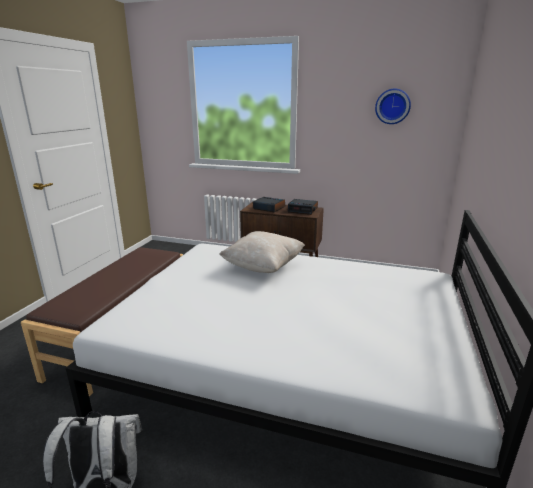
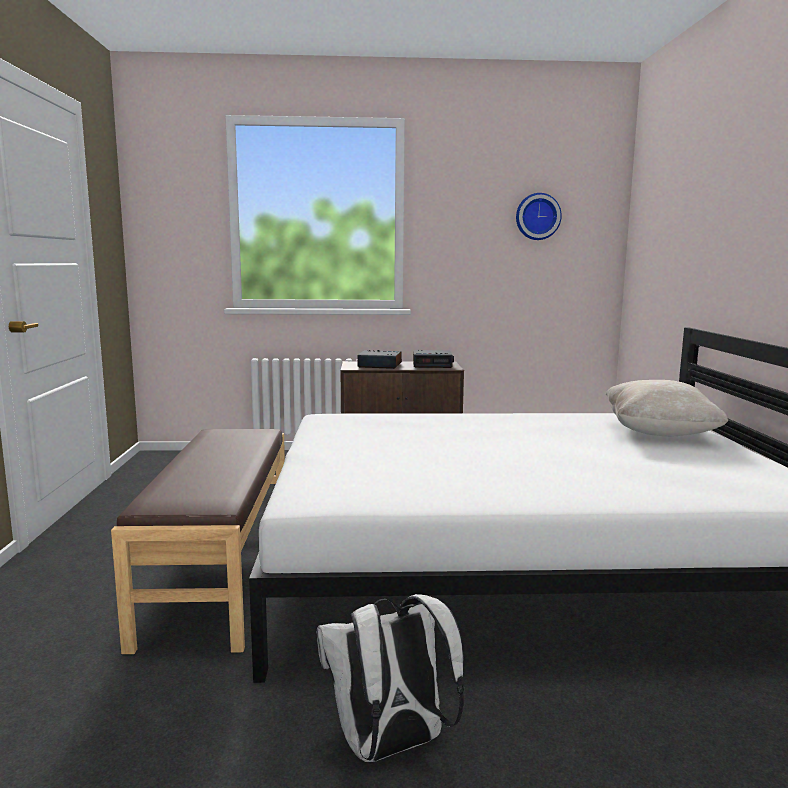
camera: 20 degrees left, 10 degrees down
(263, 267) = (443, 426): beige pillow -> beige pillow (659, 433)

